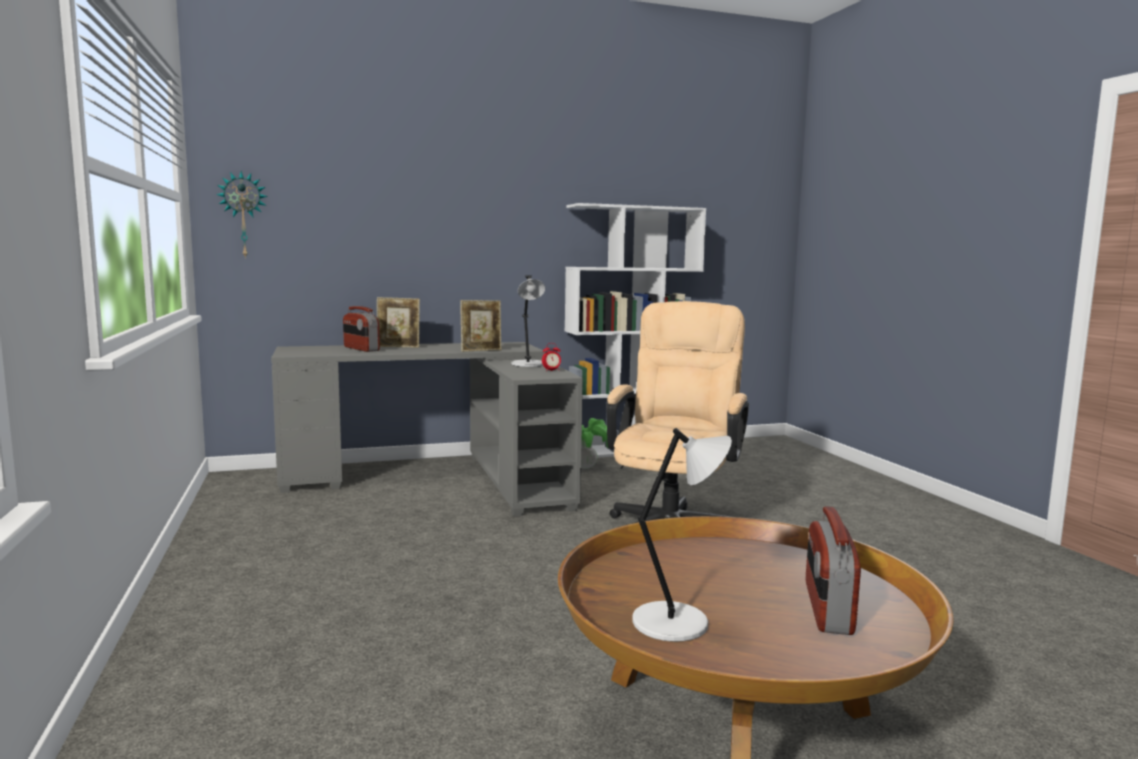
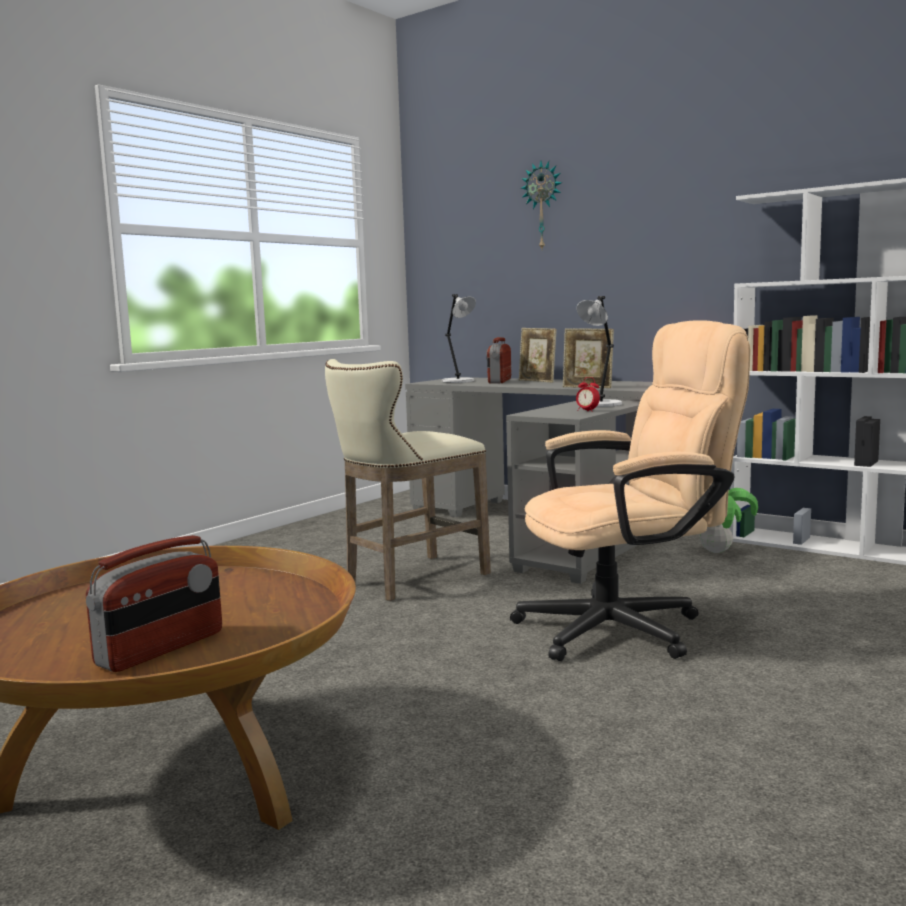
camera: 55 degrees right, 0 degrees up
(243, 215) = (438, 253): wall clock -> wall clock (543, 205)
(461, 547) = (409, 580): none -> beige stool
(675, 623) = (79, 611): grey table lamp -> grey table lamp (459, 381)
(827, 608) = (162, 649): radio -> radio turned 150 degrees clockwise

